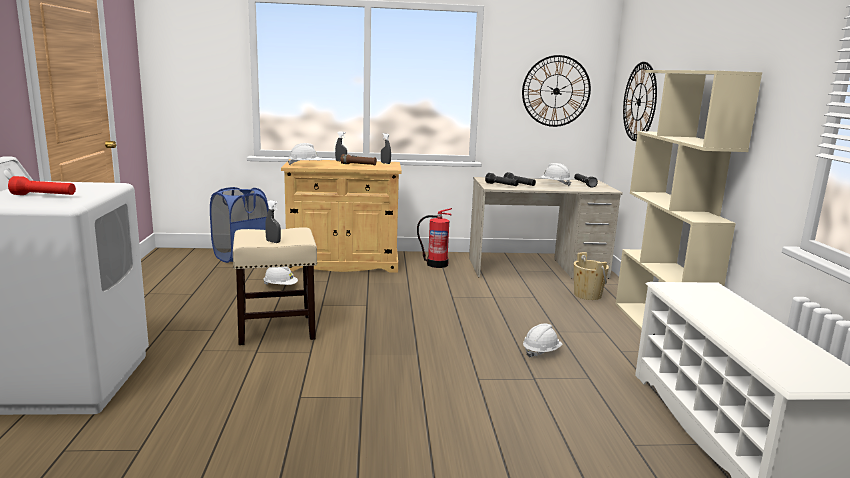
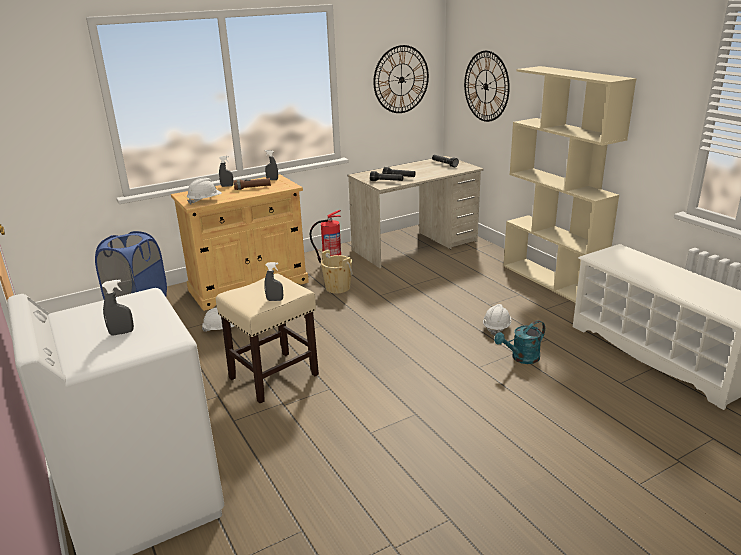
camera: 25 degrees left, 10 degrees up
(44, 196) = (122, 333): red flashlight -> grey spray bottle
(536, 385) = (521, 358): none -> turquoise watering can
(554, 184) = (423, 170): white hard hat -> none
(587, 295) = (476, 263): beige bucket -> beige bucket (337, 288)

